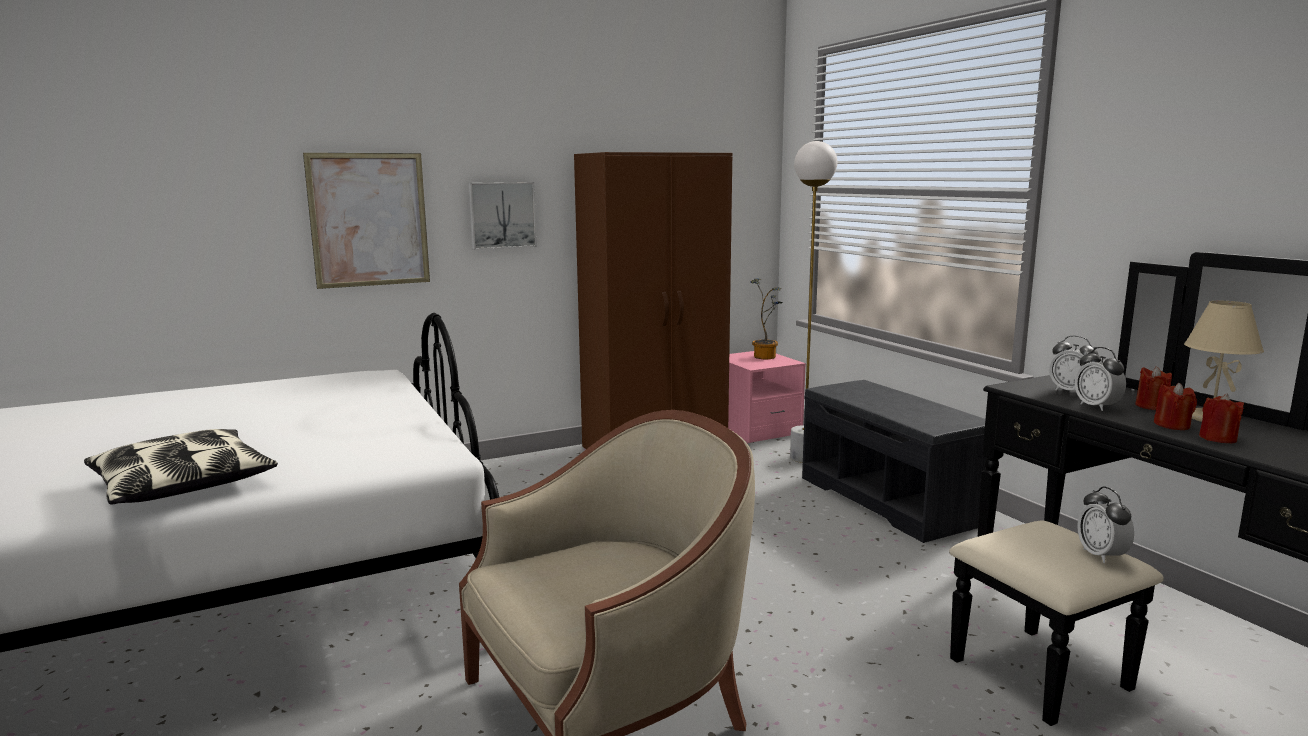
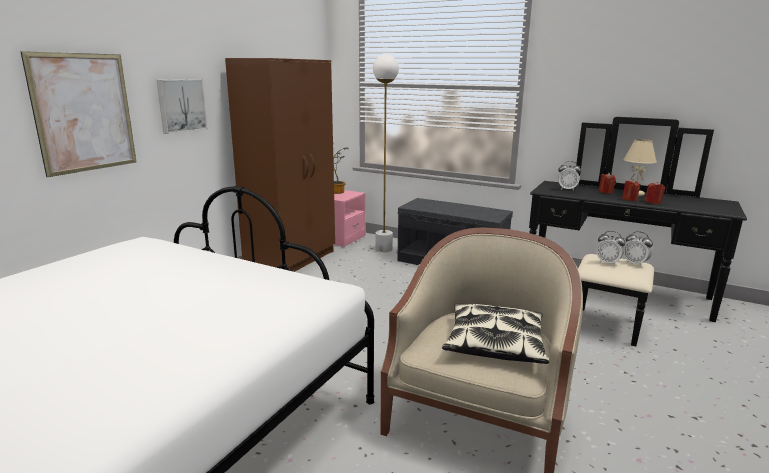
camera: 35 degrees left, 5 degrees up
(183, 484) = (182, 362): pillow -> pillow (494, 343)
(1097, 407) = (590, 195): alarm clock -> alarm clock (608, 263)

